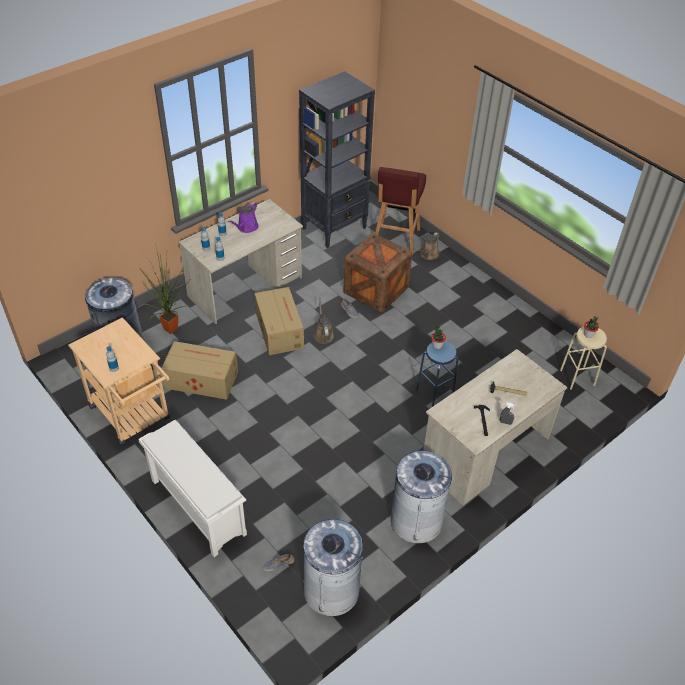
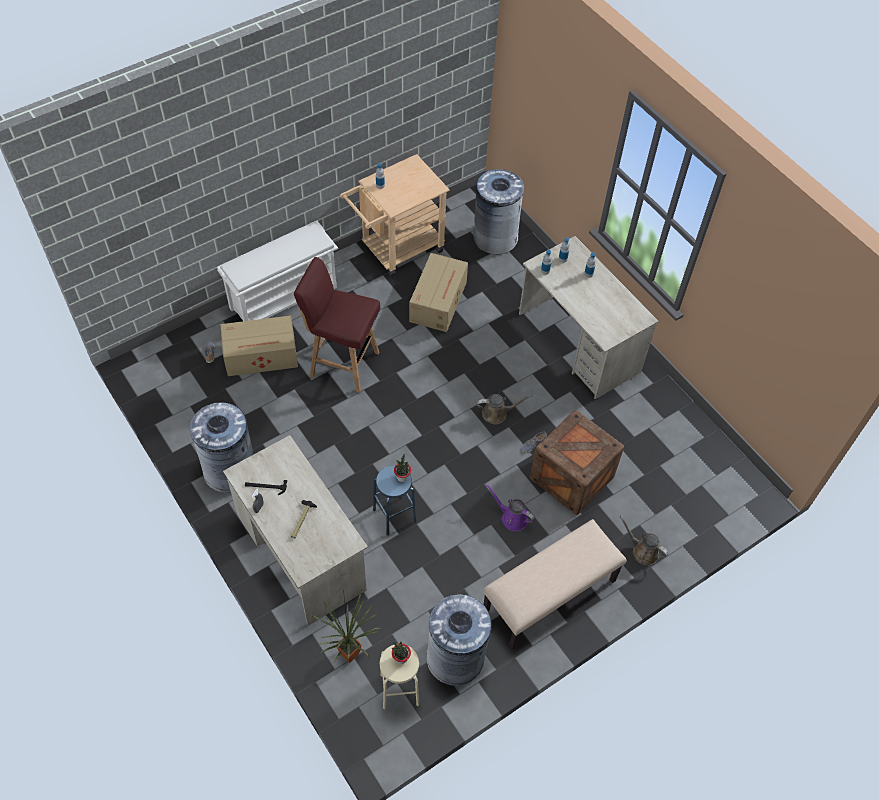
camera: 95 degrees right, 10 degrees up
(173, 328) = (514, 278): potted plant -> potted plant (351, 656)
(246, 228) = (599, 296): purple watering can -> purple watering can (512, 517)
(279, 329) = (507, 372): cardboard box -> cardboard box (262, 355)
(331, 590) = (174, 391): grey trash can -> grey trash can (455, 657)
(335, 228) = (695, 444): black bookcase -> none
(395, 239) = (675, 515): red stool -> red stool (343, 363)
(477, 300) = (549, 596): none -> beige bench

